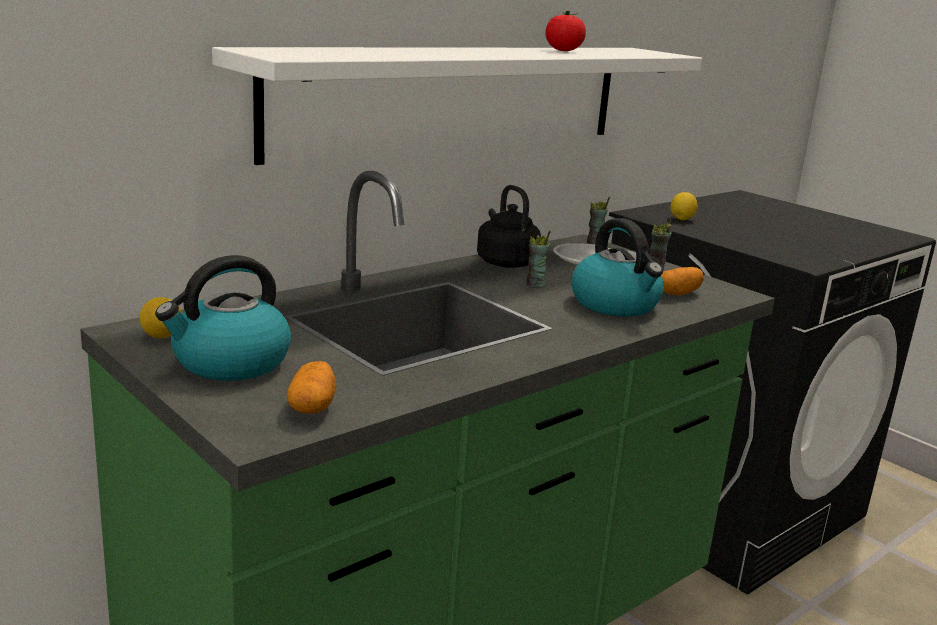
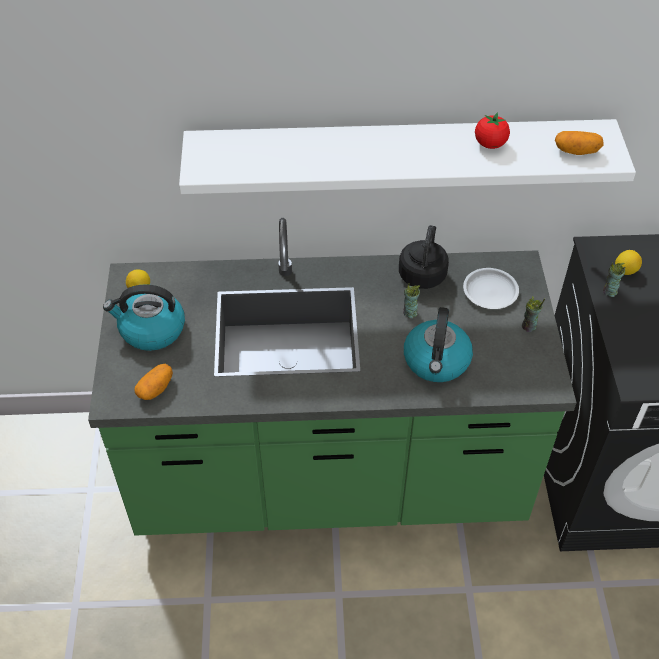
camera: 40 degrees right, 30 degrees up
(594, 244) = (526, 270): cup -> cup (609, 291)
(677, 293) = (502, 366): potato -> potato (576, 151)

